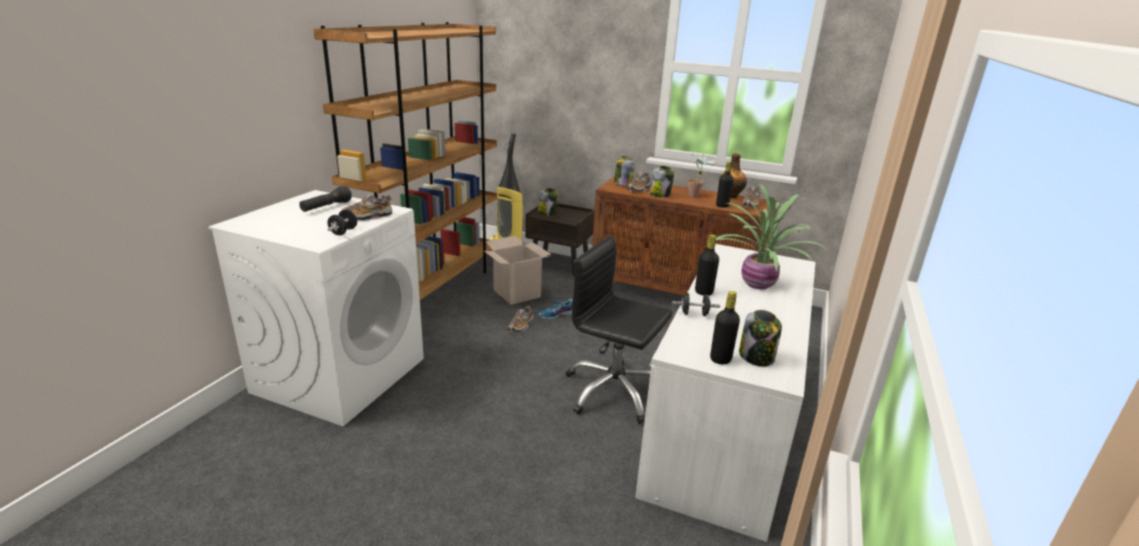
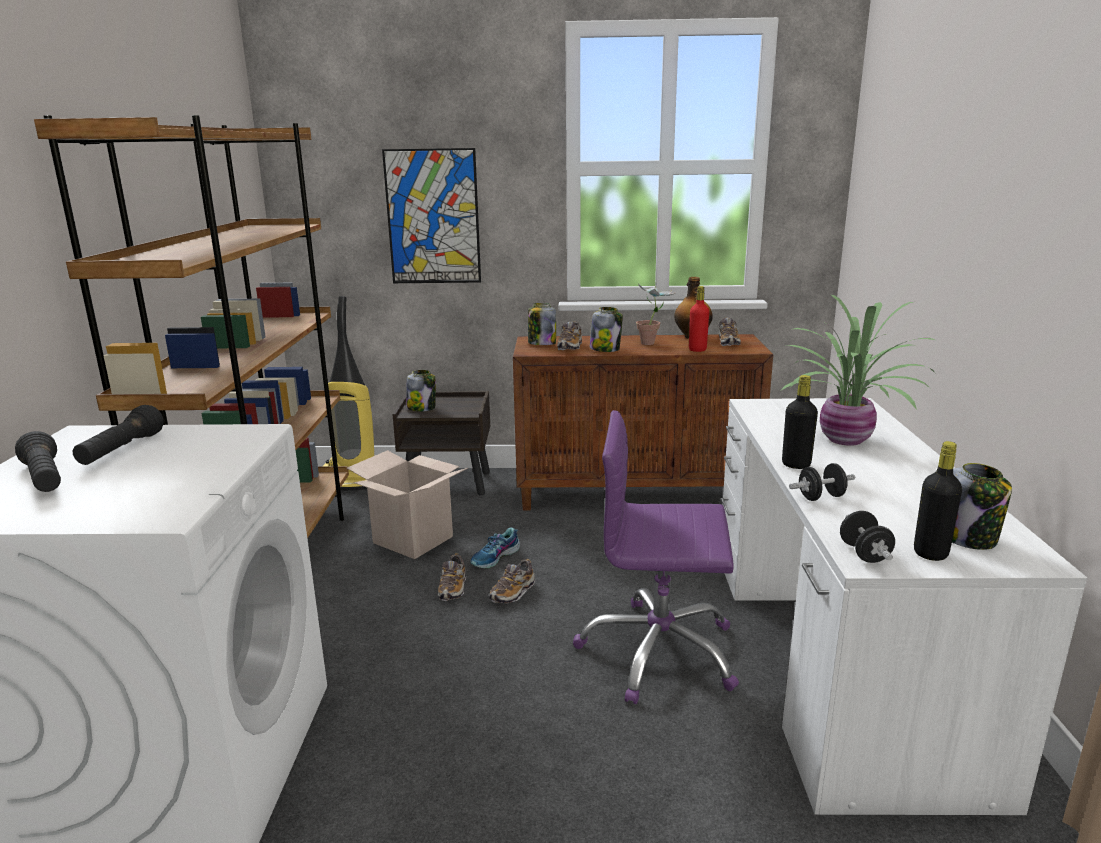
camera: 20 degrees left, 5 degrees down
(285, 215) = (45, 479): none -> black flashlight
(343, 232) = (199, 485): black dumbbell -> black dumbbell (864, 553)
(368, 217) = (222, 451): shoe -> shoe (513, 592)
(574, 89) = (433, 217): none -> picture
(613, 391) = (658, 652): black office chair -> purple office chair
(722, 206) = (697, 349): black bottle -> red bottle

